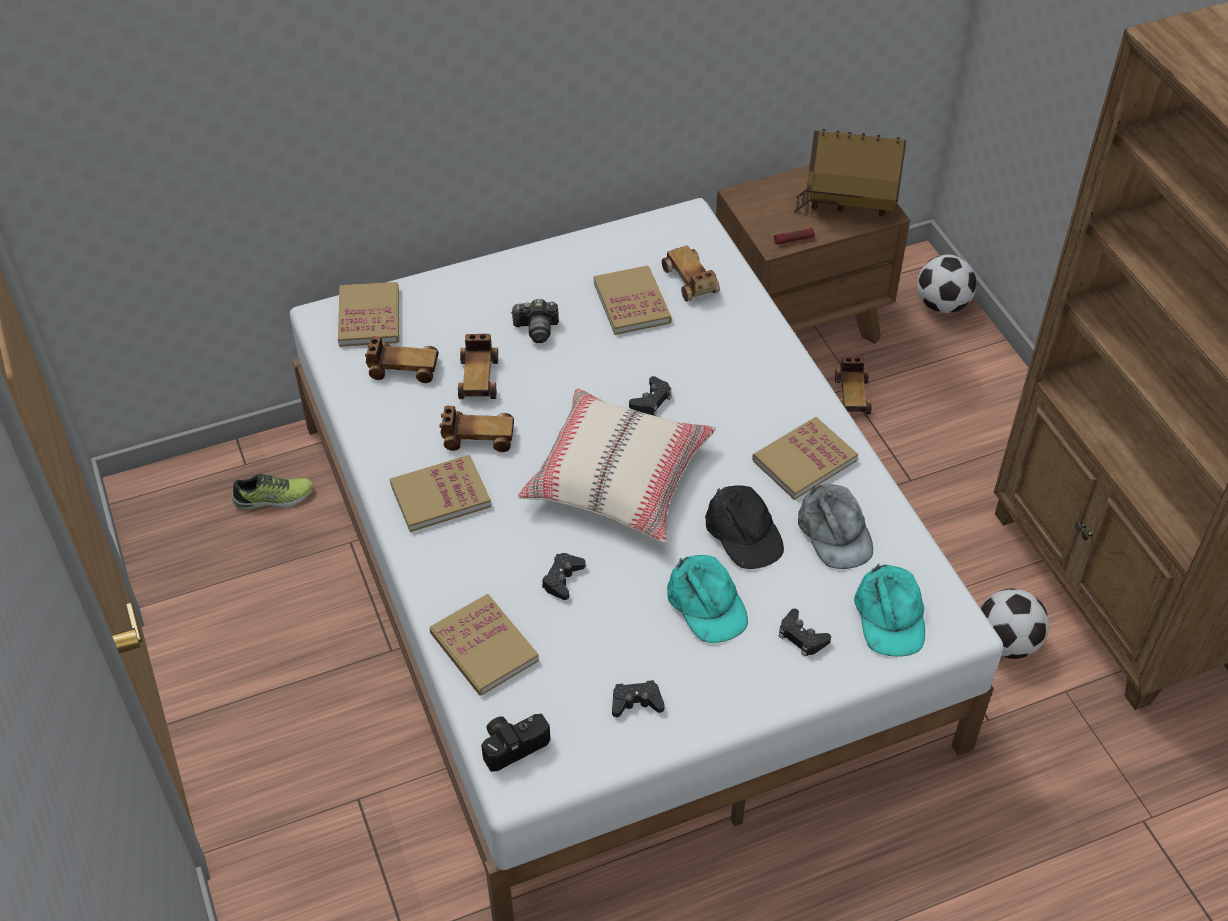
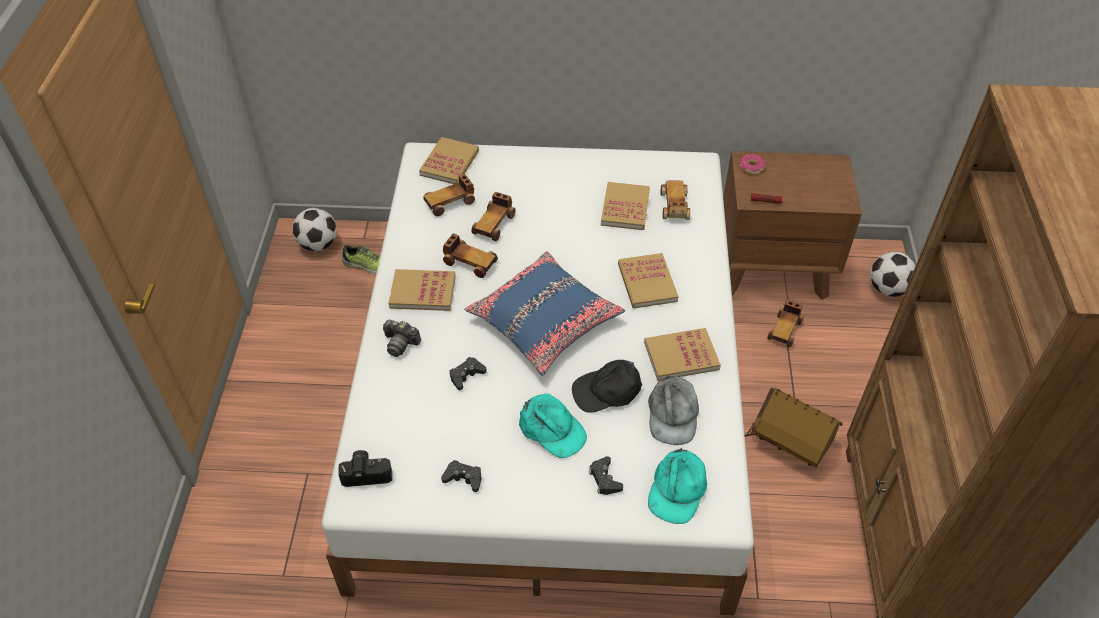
camera: 25 degrees right, 0 degrees up
(403, 368) = (450, 202): toy car -> toy car turned 120 degrees clockwise
(484, 647) = (388, 401): book -> book (647, 282)
(537, 329) = (551, 205): camera -> camera (400, 343)
(618, 478) = (544, 322): beige pillow -> blue pillow
(651, 401) = (598, 277): black game controller -> none
(706, 604) = (551, 430): turquoise cap -> turquoise cap turned 45 degrees counterclockwise
(743, 533) = (607, 390): black cap -> black cap turned 75 degrees clockwise
(753, 202) = (751, 167): none -> donut
(849, 204) = (821, 188): toy house -> toy house (790, 444)
(1006, 642) = (802, 547): football -> football (318, 244)

